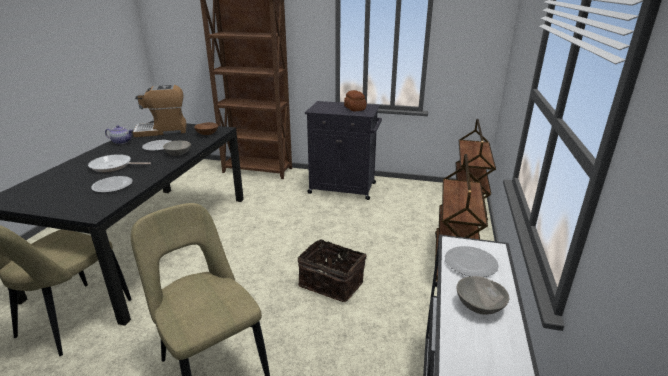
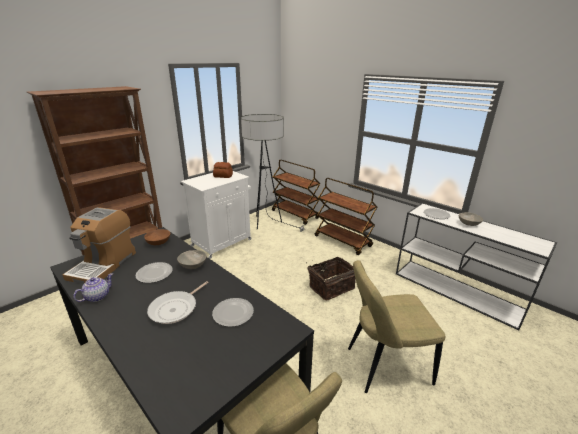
camera: 60 degrees left, 0 degrees up
(344, 188) = (222, 242): black cabinet -> white cabinet
(413, 197) = (267, 225): none -> floor lamp

